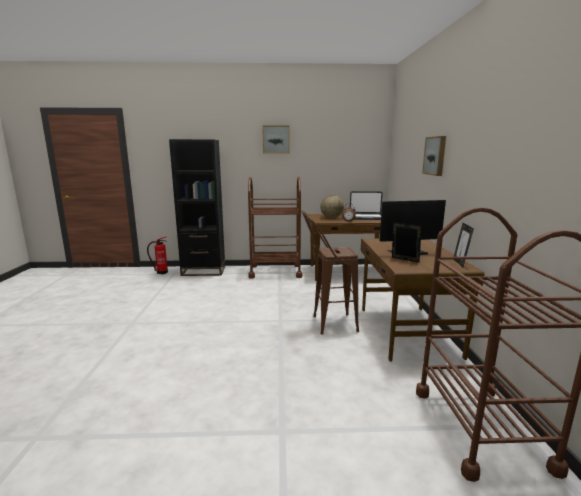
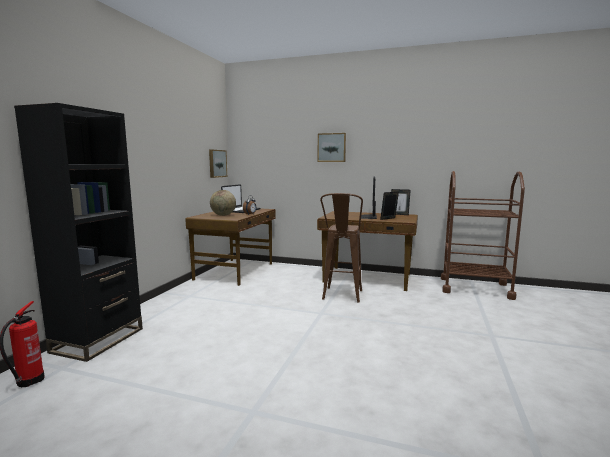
camera: 70 degrees left, 5 degrees down
(275, 271) = (183, 297): brown cart -> none
(276, 139) = (148, 123): picture -> picture (217, 163)

